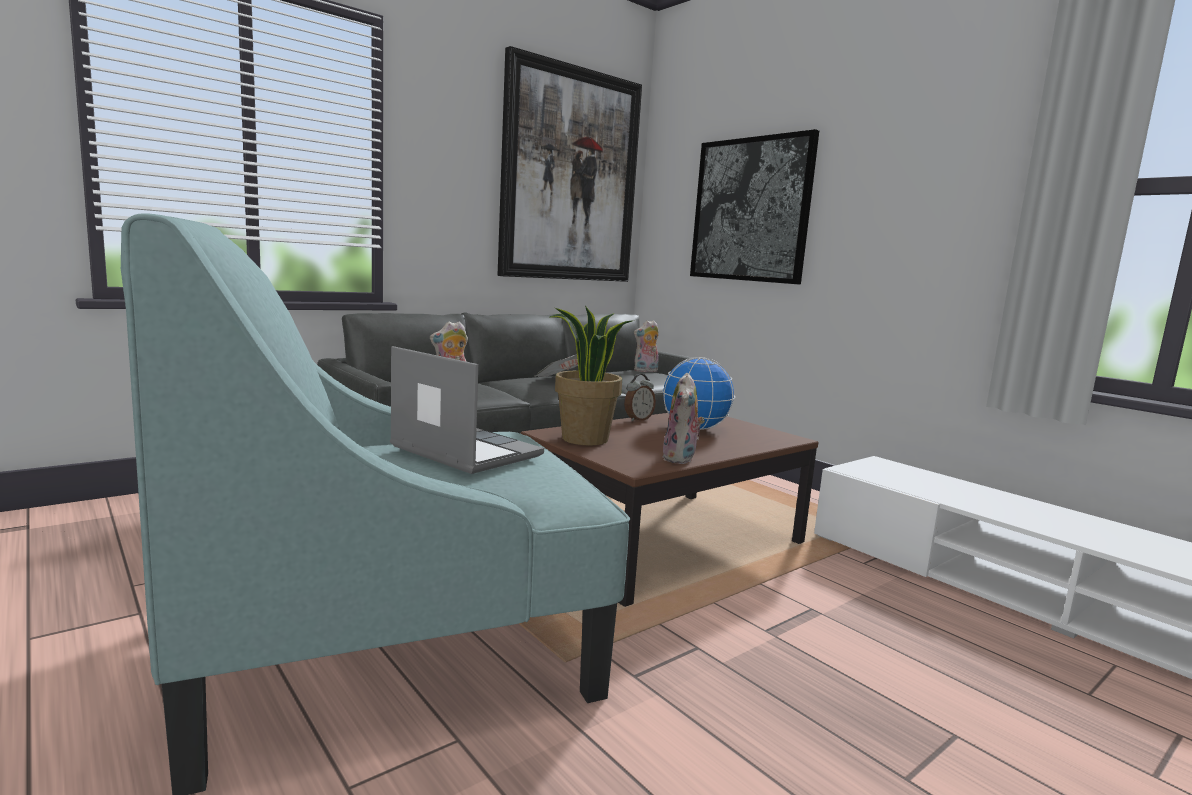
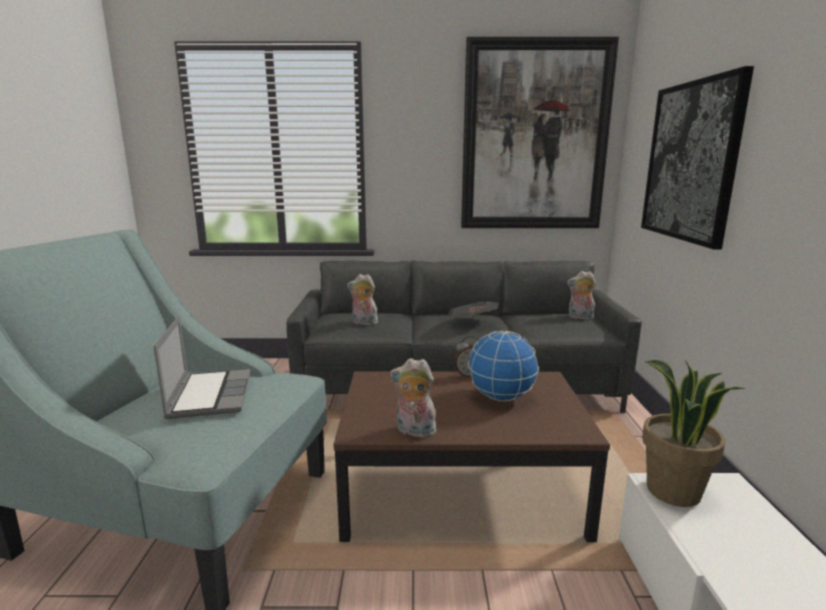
camera: 40 degrees right, 5 degrees up
(584, 439) = (380, 390): potted plant -> potted plant (672, 491)
(681, 459) = (414, 431): plush toy -> plush toy turned 60 degrees clockwise

